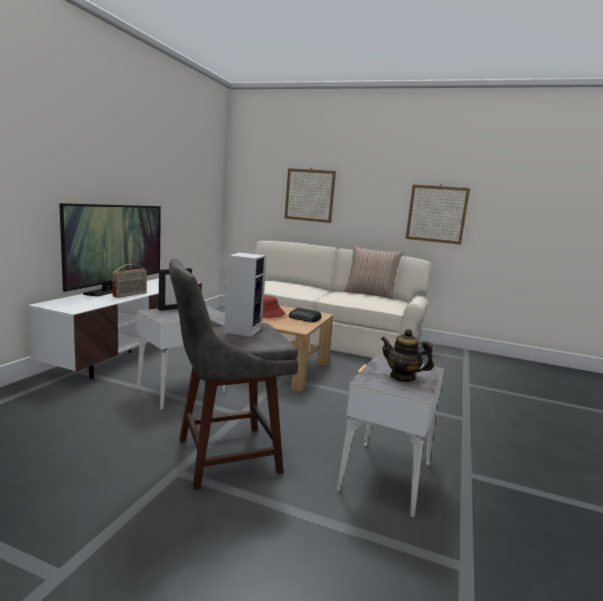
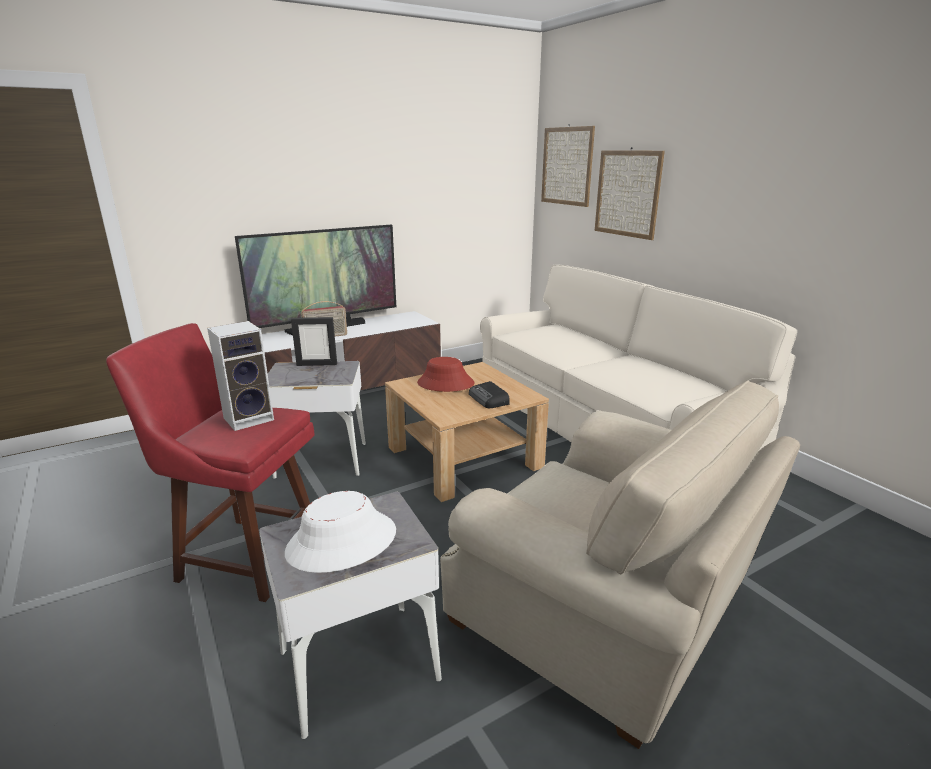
camera: 40 degrees right, 10 degrees up
(223, 456) = (246, 555): grey stool -> red stool
(370, 294) = (676, 369): pillow -> none
(402, 377) = (342, 542): teapot -> white hat
(437, 213) = (829, 227): picture -> picture (567, 165)
(446, 413) = (603, 614): none -> beige armchair

